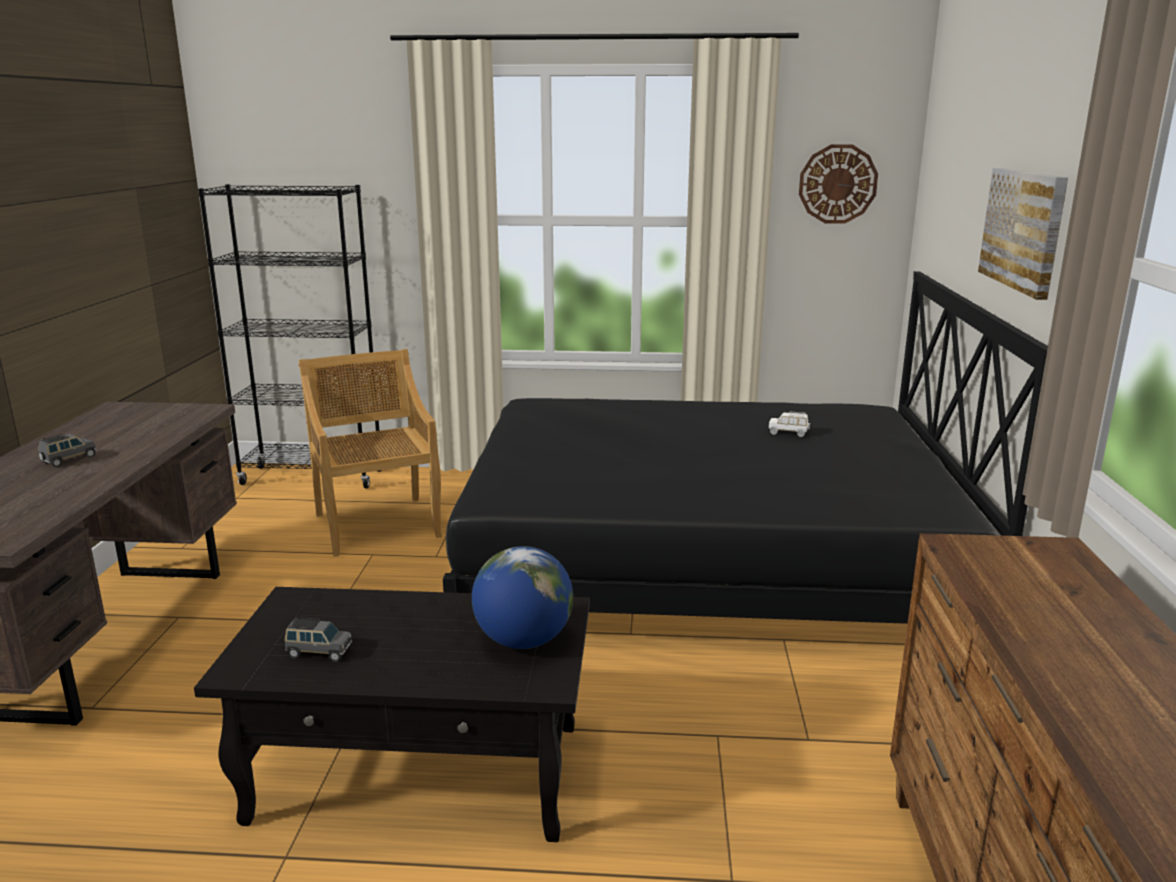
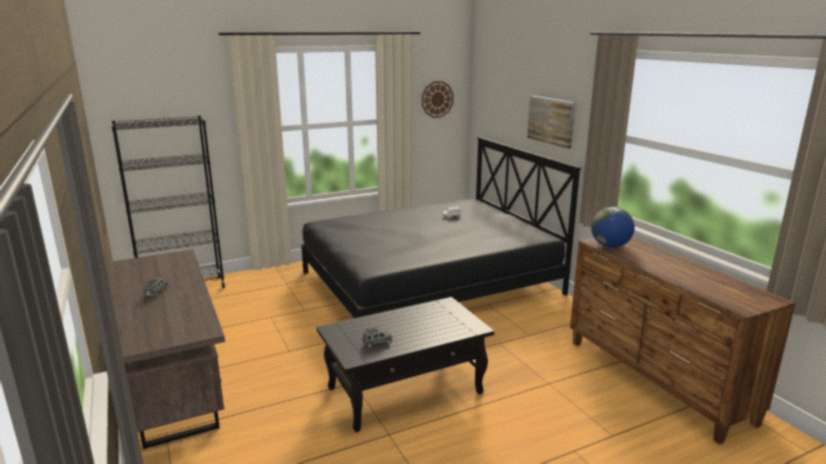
camera: 30 degrees left, 0 degrees up
(377, 524) = (254, 303): beige chair -> none
(524, 641) = (449, 317): globe -> globe (610, 246)

